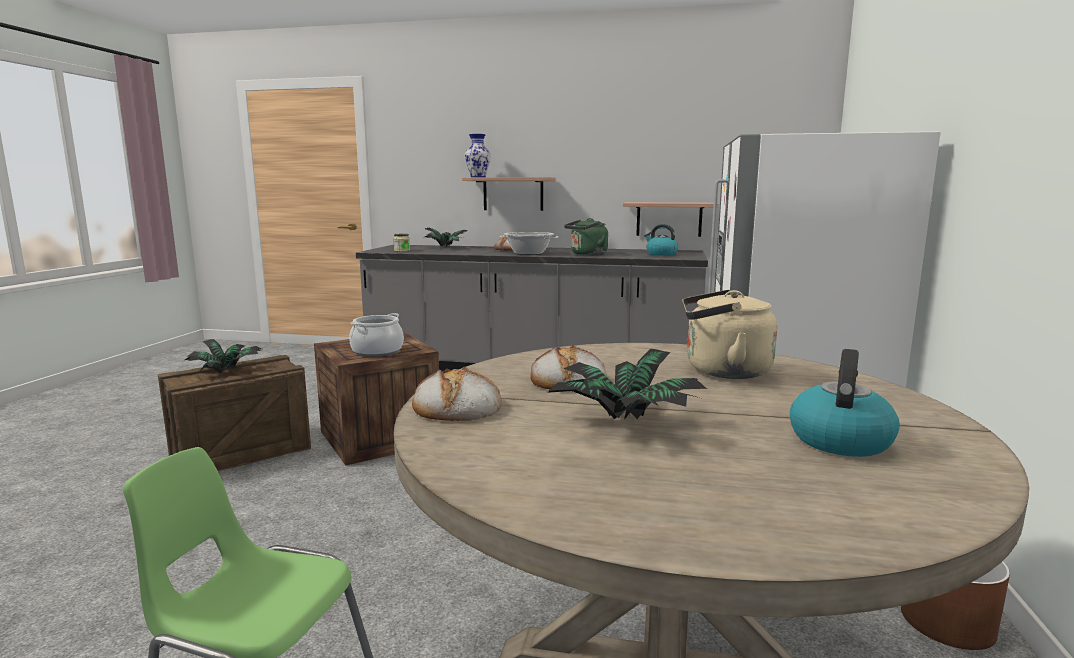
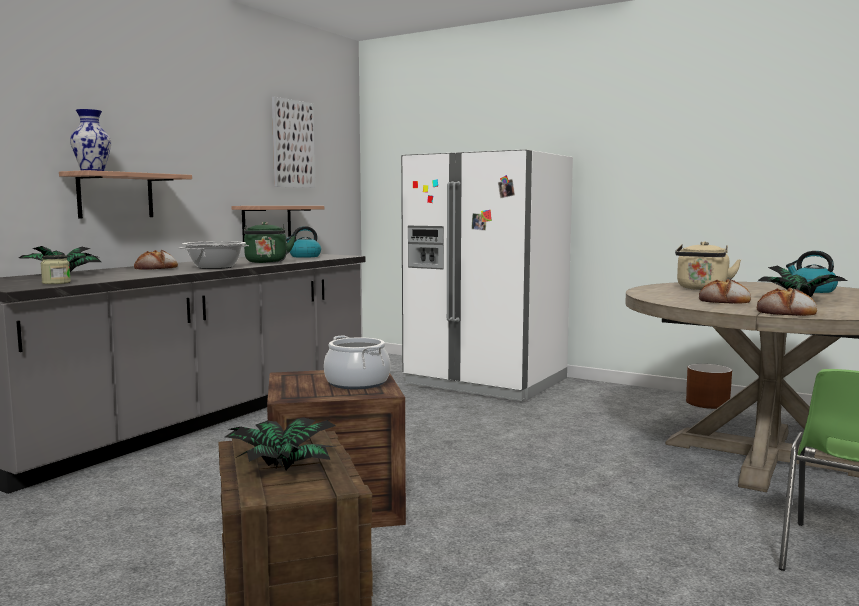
camera: 70 degrees left, 5 degrees down
(714, 138) = (293, 144): none -> picture

